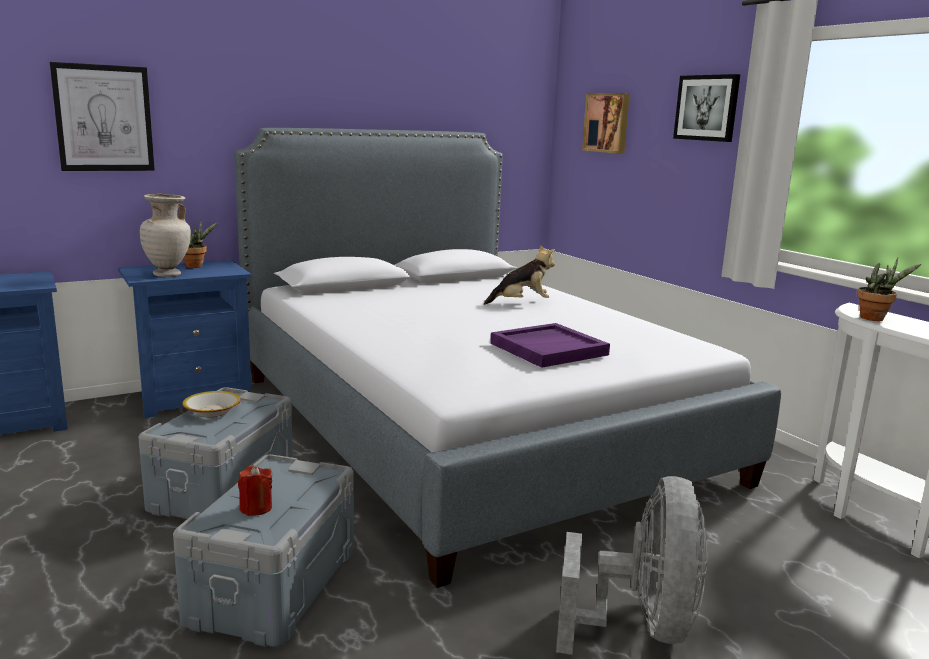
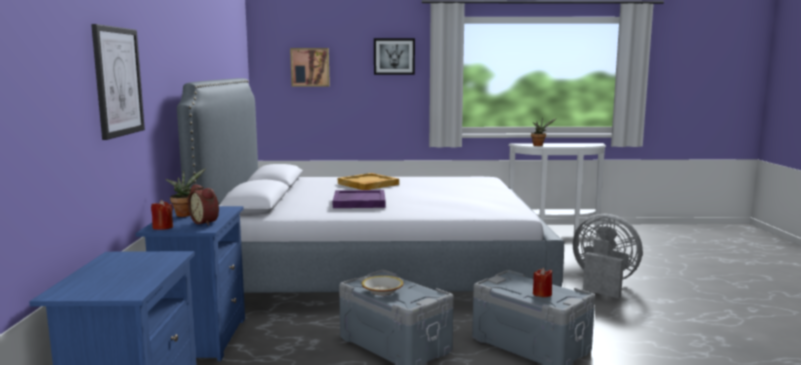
camera: 60 degrees left, 5 degrees down
(140, 269) = (162, 227): none -> red candle
(168, 275) = (206, 222): beige vase -> alarm clock
(521, 303) = (368, 184): plush toy -> beige tray
(549, 349) = (466, 192): purple tray -> purple tray (359, 202)

